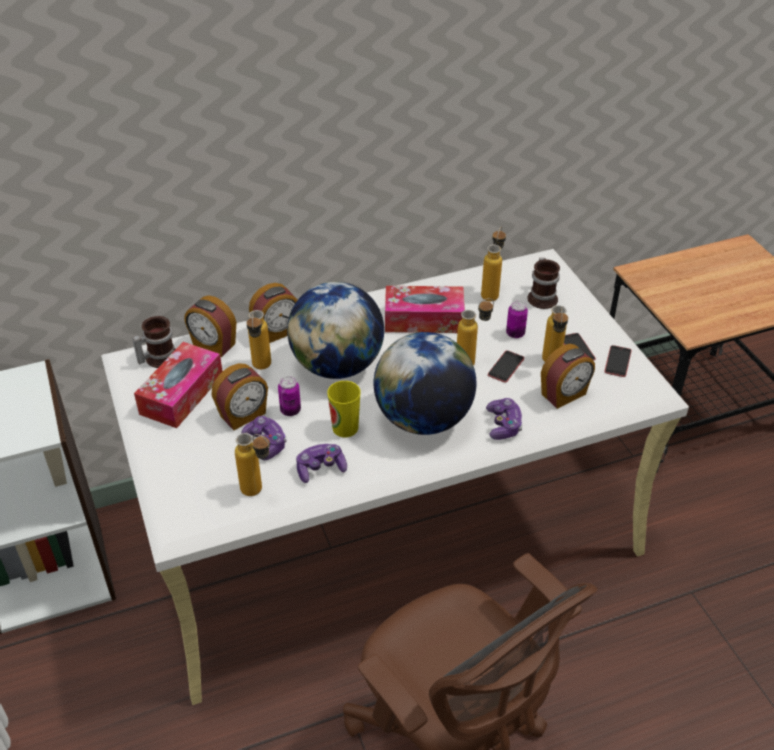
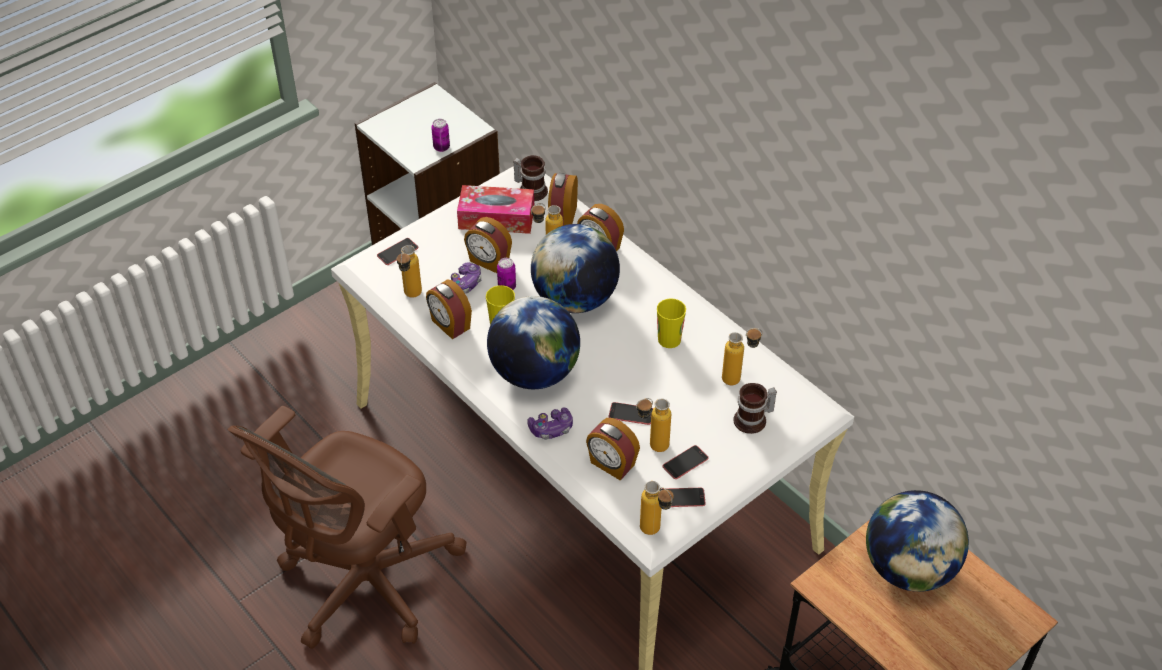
camera: 70 degrees right, 5 degrees up
(177, 488) = (397, 252): none -> phone
(320, 469) = (450, 325): game controller -> alarm clock
(424, 319) = (669, 339): tissue box -> cup
(472, 361) = (626, 388): bottle -> bottle (655, 532)
(515, 333) = (683, 410): can -> can (441, 147)
(687, 284) = (908, 568): none -> globe

